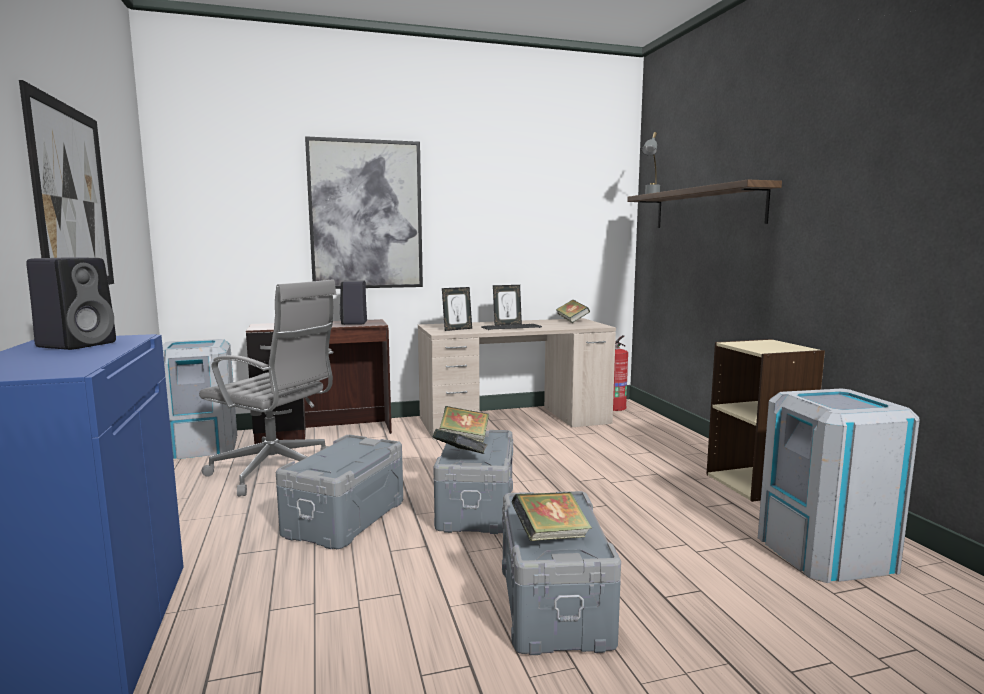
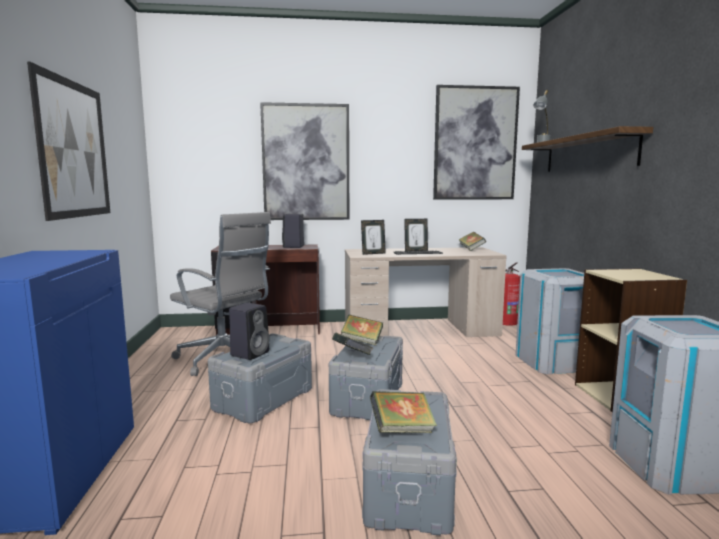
camera: 10 degrees right, 0 degrees up
(78, 344) = (52, 255): black speaker -> black speaker (250, 353)
(201, 446) = (178, 336): grey trash can -> grey trash can (552, 361)
(572, 193) = (475, 144): none -> picture

